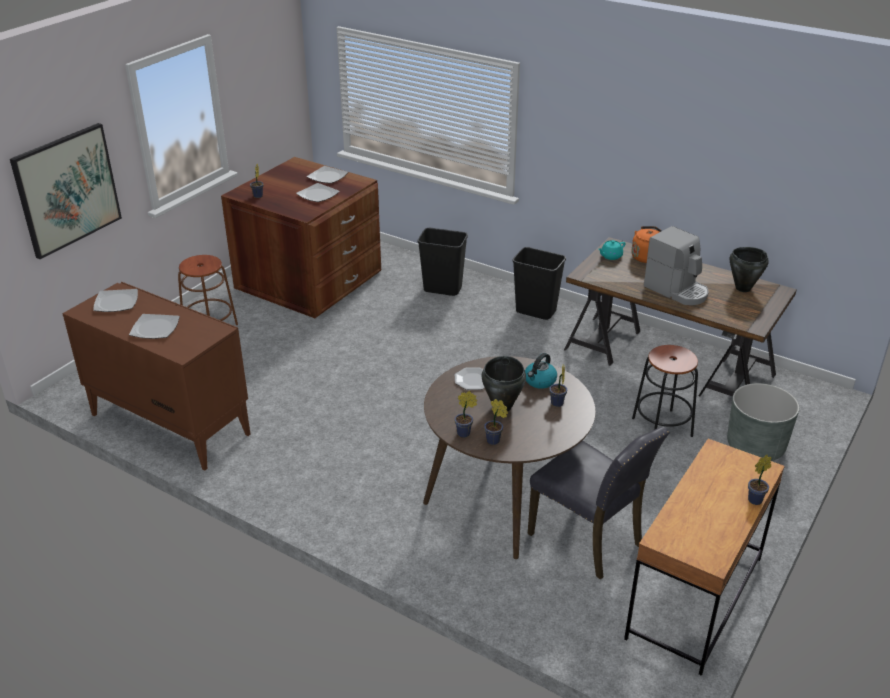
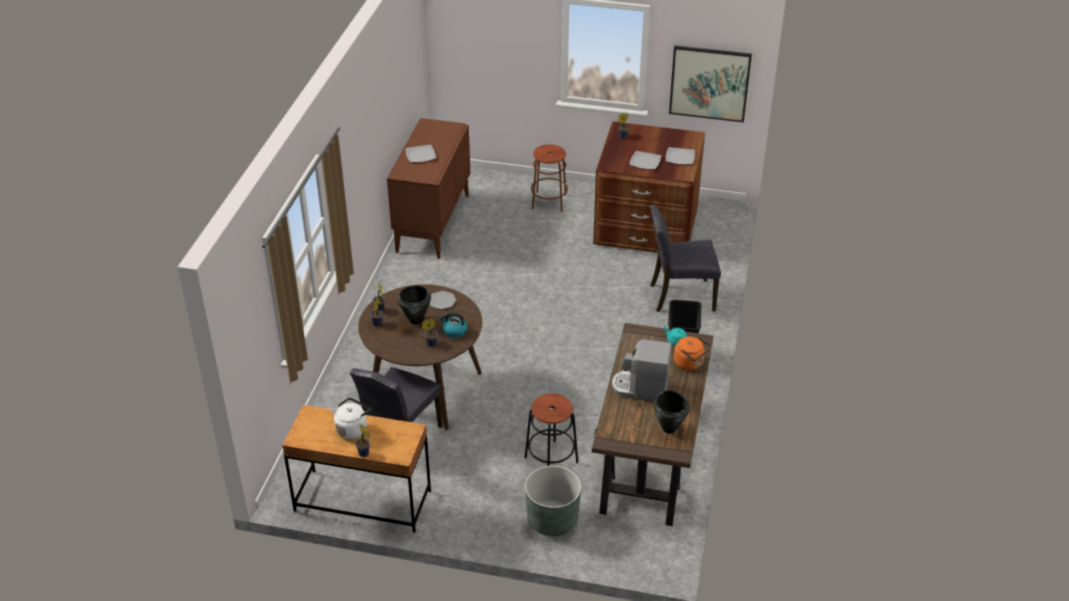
camera: 70 degrees right, 5 degrees up
(67, 189) = (492, 53): picture -> picture (709, 83)
(116, 302) = (442, 131): plate -> none
(442, 289) = (680, 296): black trash can -> grey chair
(677, 290) = (640, 388): coffee machine -> coffee machine turned 75 degrees clockwise
(703, 502) = (352, 429): none -> white kettle

